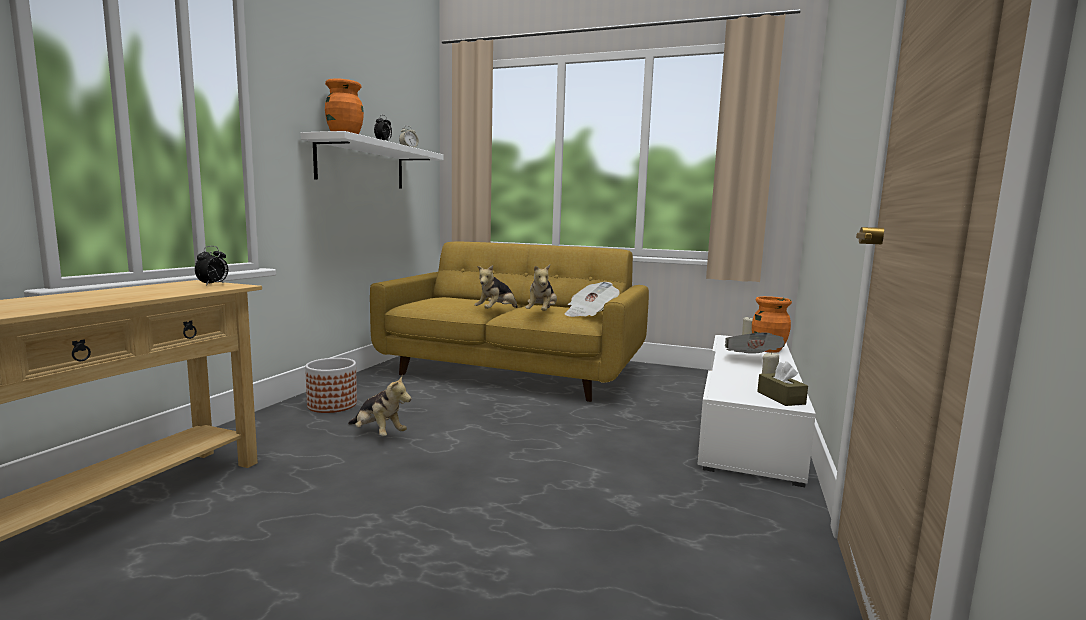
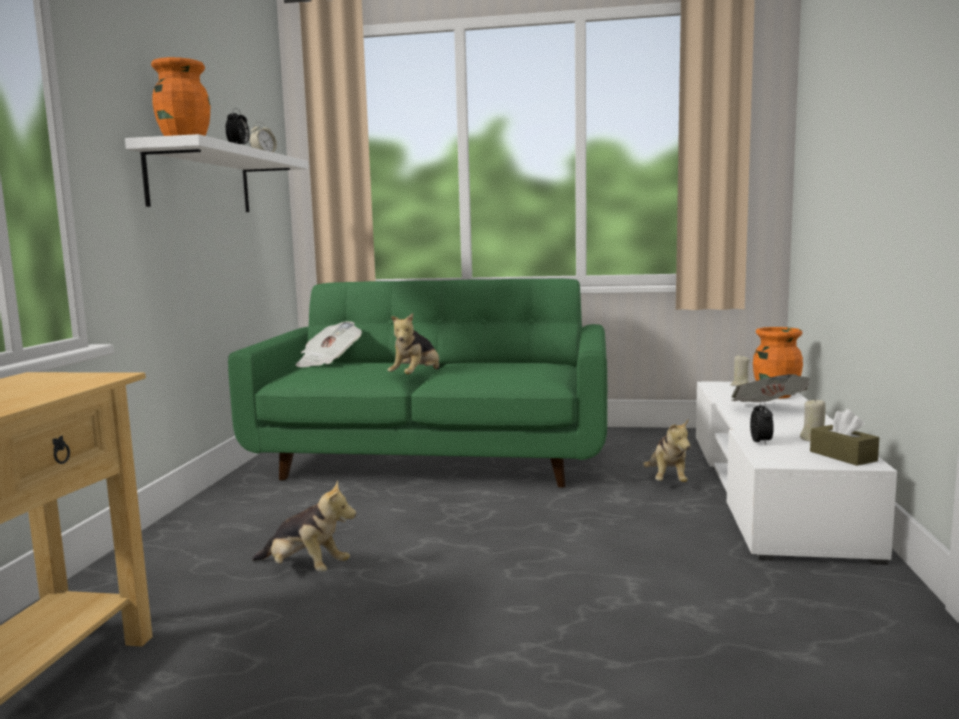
camera: 10 degrees left, 0 degrees up
(213, 284) = (71, 377): alarm clock -> alarm clock (761, 442)
(332, 405) = (210, 535): planter -> none
(513, 371) = (436, 457): yellow sofa -> green sofa
(542, 313) = (486, 374): plush toy -> plush toy (667, 480)
(589, 314) = (548, 369): newspaper -> newspaper (328, 362)

